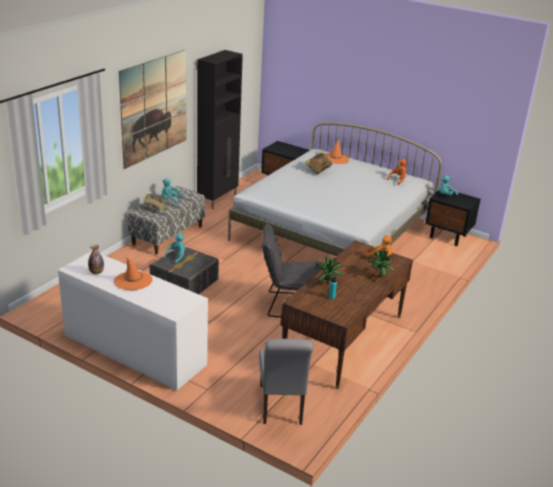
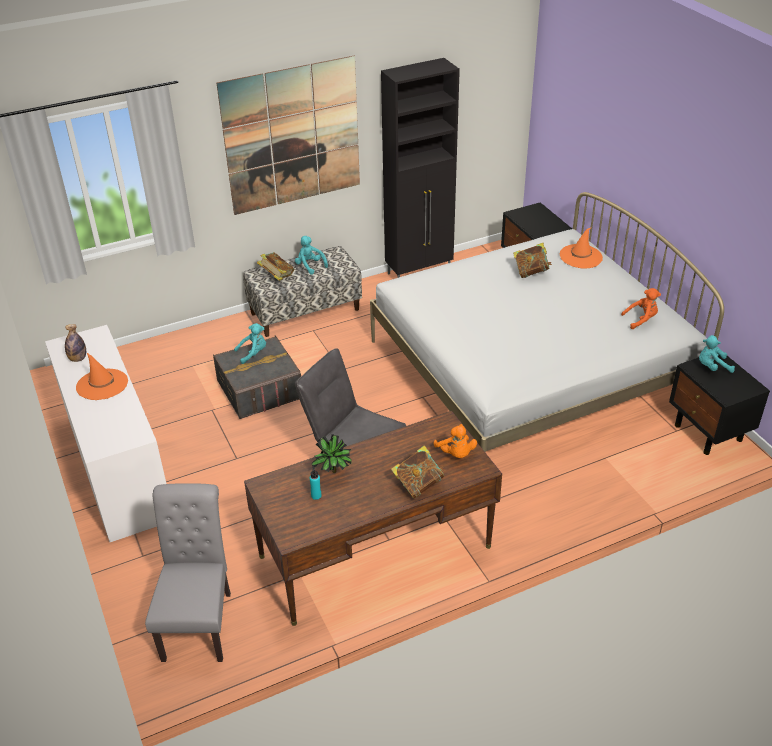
camera: 35 degrees right, 10 degrees up
(281, 407) = (199, 621): grey chair -> grey chair turned 150 degrees clockwise
(378, 276) = (418, 484): potted plant -> book

